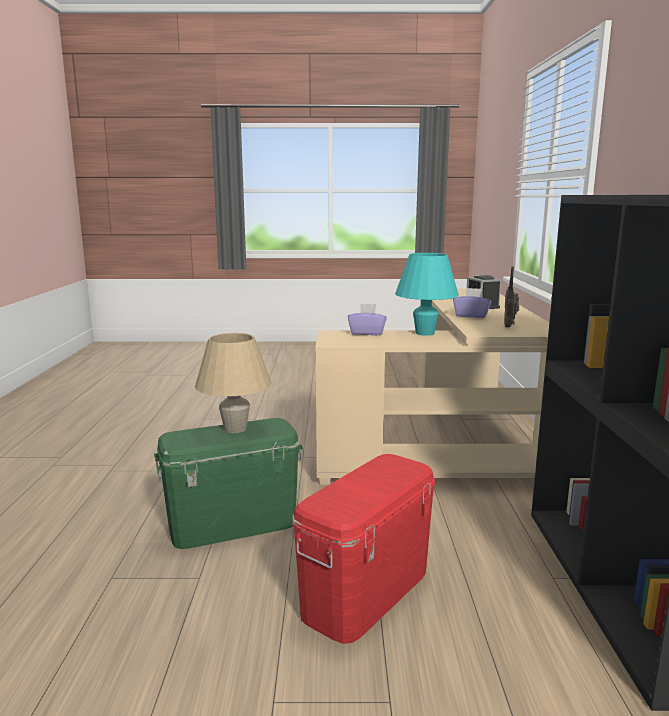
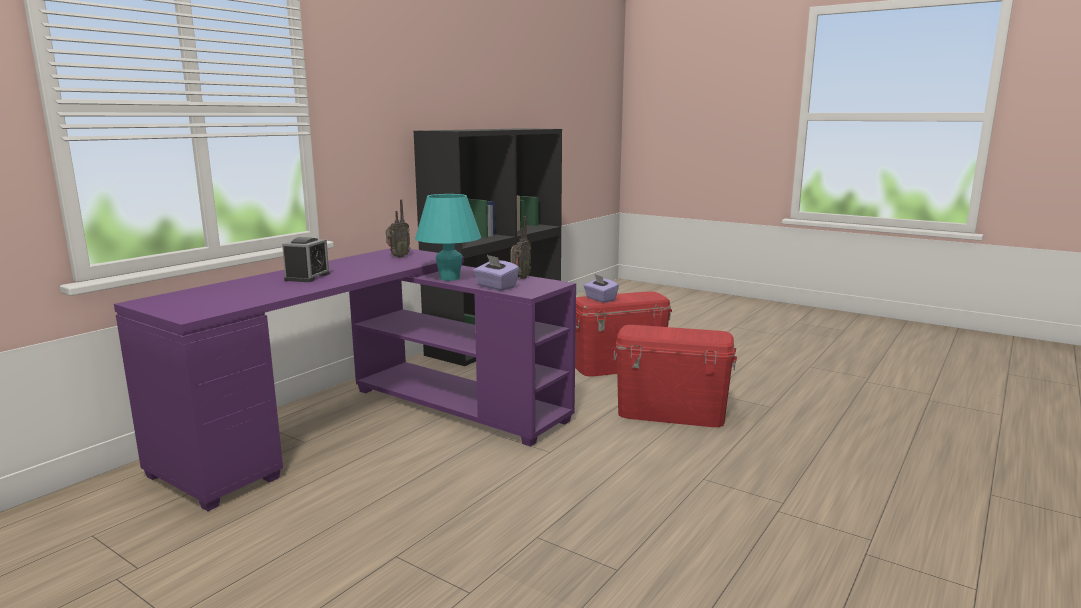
camera: 145 degrees left, 0 degrees up
(233, 524) = (670, 413): green storage box -> red storage box
(235, 429) = (667, 334): beige table lamp -> none
(373, 342) = (520, 278): none -> radio
(452, 438) = (374, 424): beige desk -> purple desk
(471, 316) = (375, 269): purple tissue box -> purple tissue box (600, 299)

